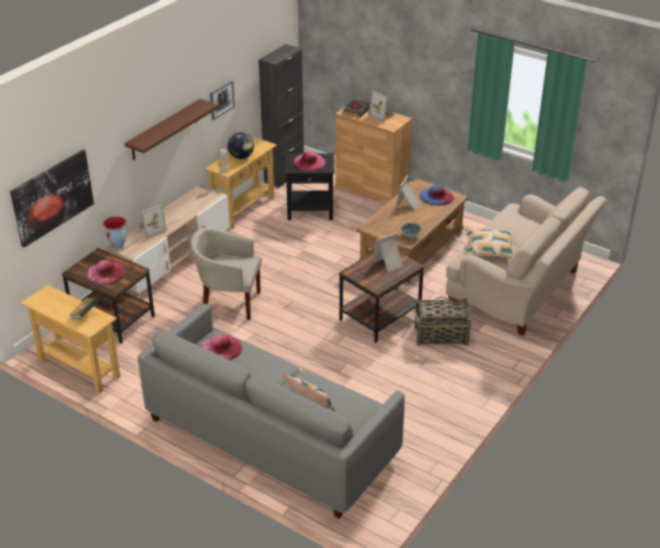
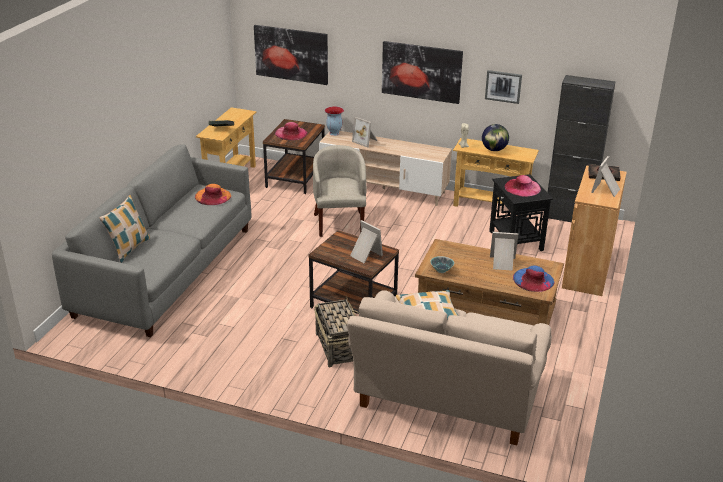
camera: 75 degrees right, 5 degrees down
(164, 130) = (421, 72): brown shelf -> picture
(221, 348) = (213, 196): pink hat -> orange hat

